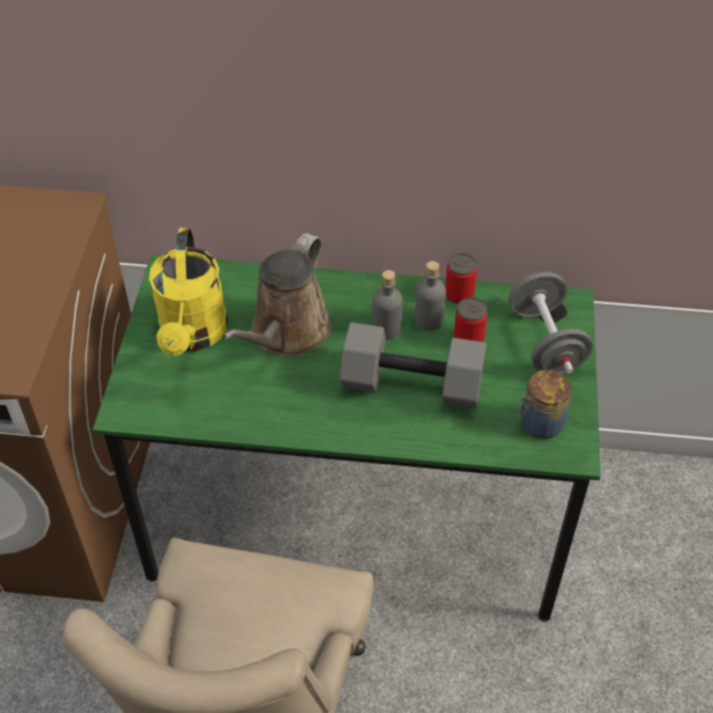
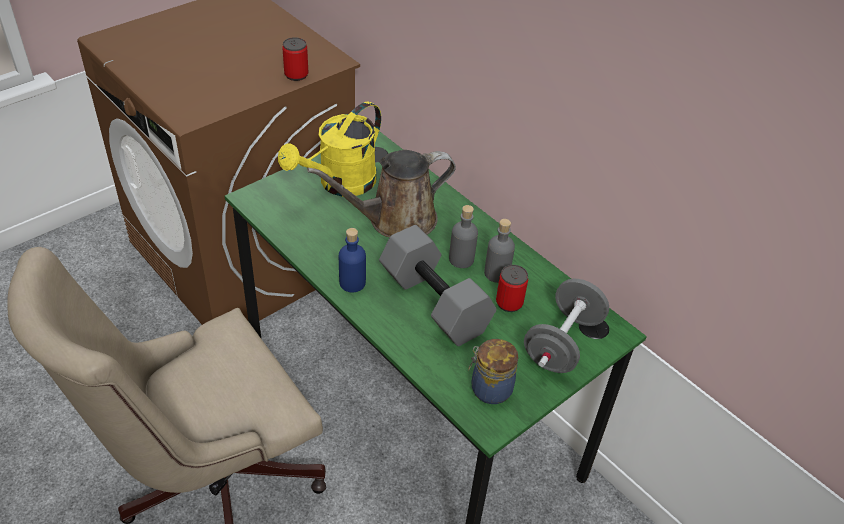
camera: 40 degrees right, 5 degrees down
(324, 421) = (352, 283): none -> blue bottle
(459, 294) = (539, 272): can -> can (296, 75)

